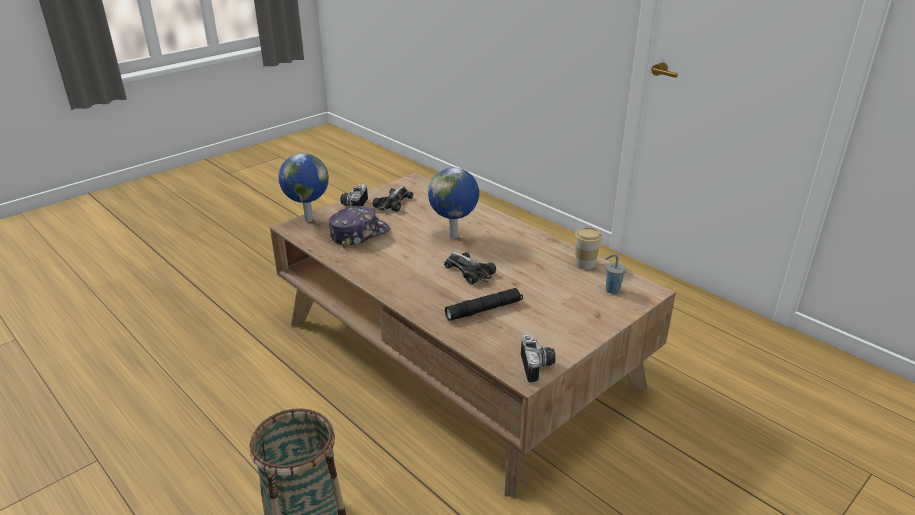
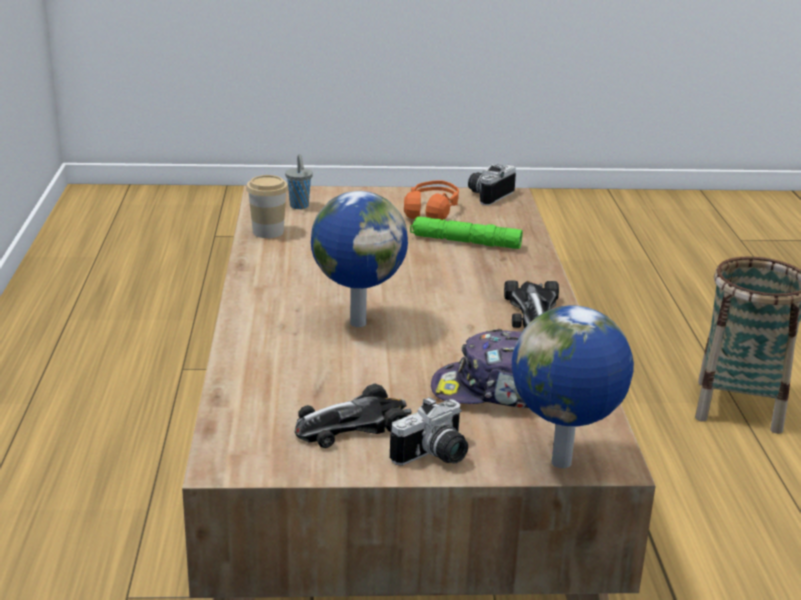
camera: 140 degrees left, 5 degrees down
(469, 271) = (415, 278): toy car -> toy car (533, 312)
(484, 310) = (465, 242): black flashlight -> green flashlight
(542, 327) = (431, 211): none -> orange headphones

